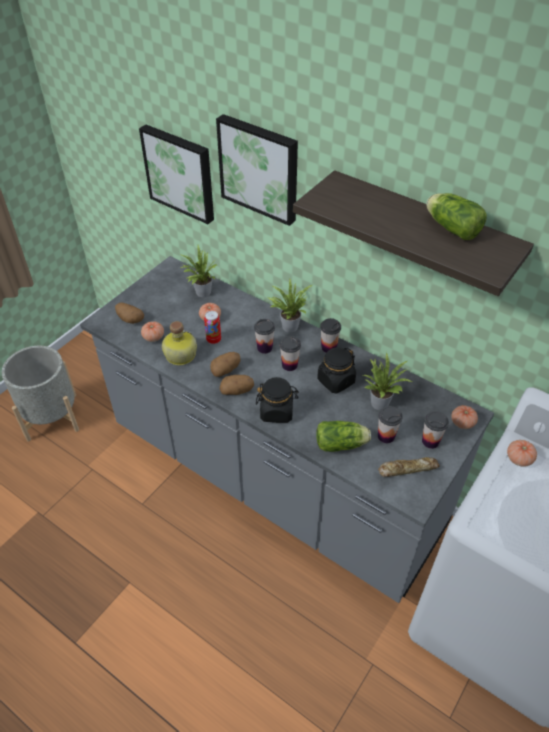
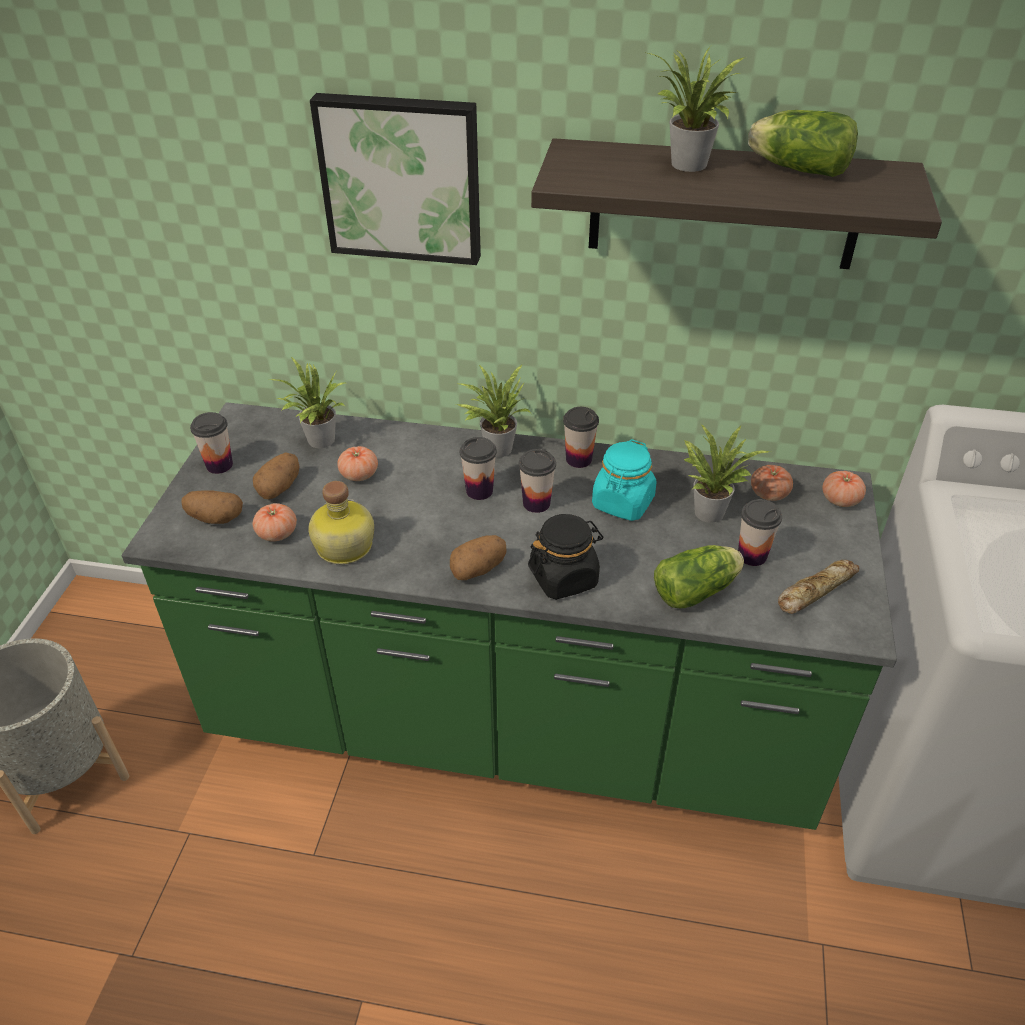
camera: 25 degrees left, 5 degrees down
(180, 173) = (232, 235): picture -> none
(213, 340) = (387, 505): can -> none
(226, 370) = (438, 544): potato -> potato (280, 487)
(274, 478) = (513, 723): grey counter -> green counter
(335, 381) = (623, 503): black jar -> turquoise jar
(390, 209) = (688, 166): none -> potted plant
(430, 441) = (817, 540): cup -> cup (219, 465)
(519, 458) = (971, 512): tomato -> tomato (769, 493)

